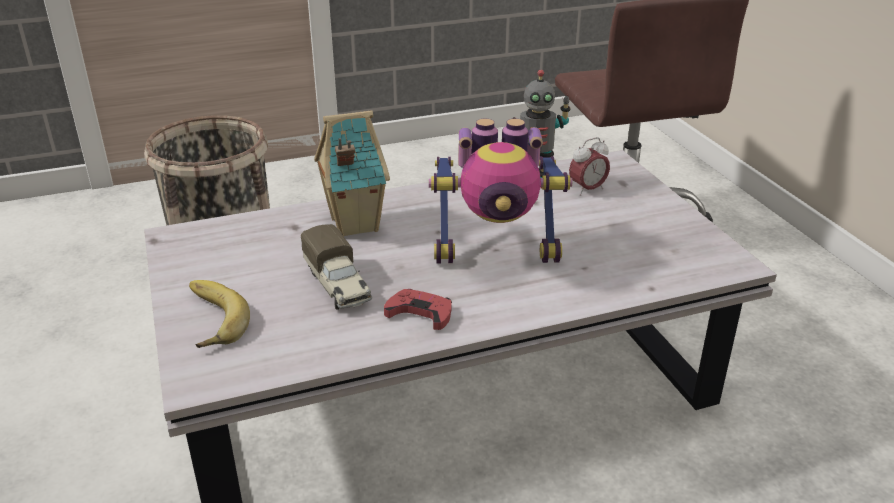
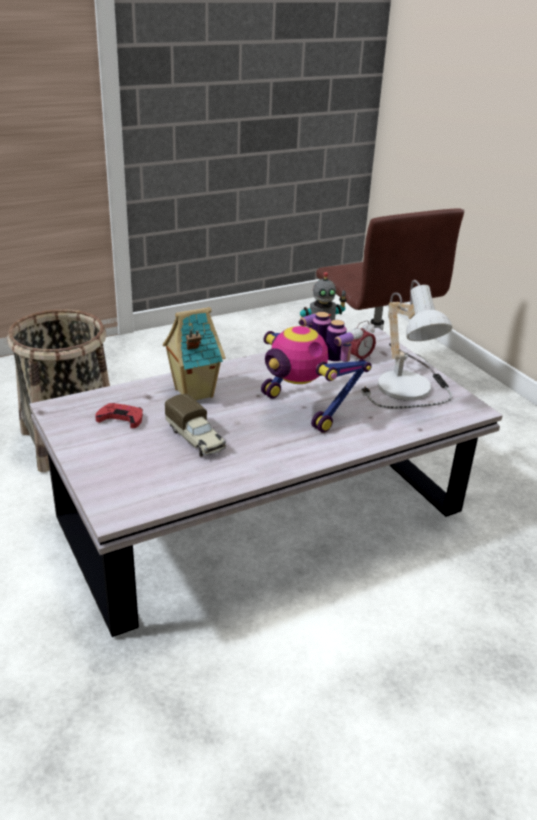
camera: 10 degrees left, 0 degrees up
(208, 320) = (107, 469): banana -> none
(420, 313) = (262, 455): red game controller -> red game controller (121, 418)
(497, 251) = (305, 408): toy robot -> toy robot turned 60 degrees clockwise
(650, 231) = (410, 388): none -> table lamp

